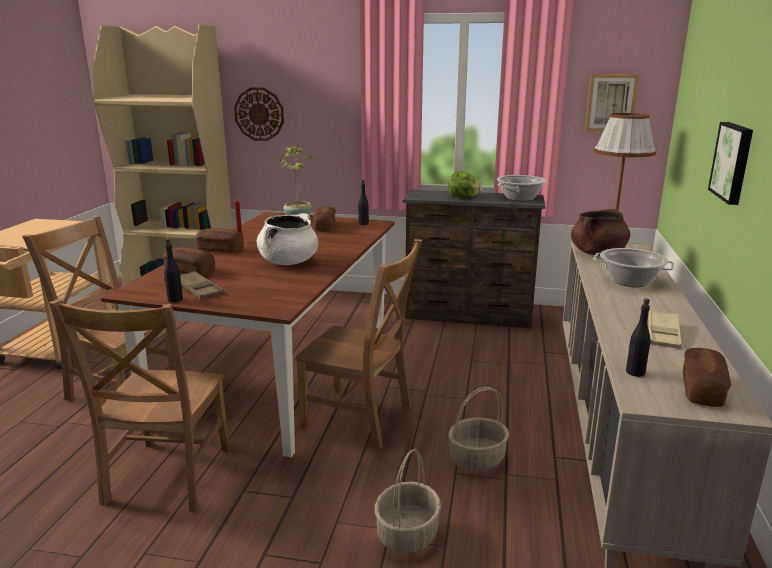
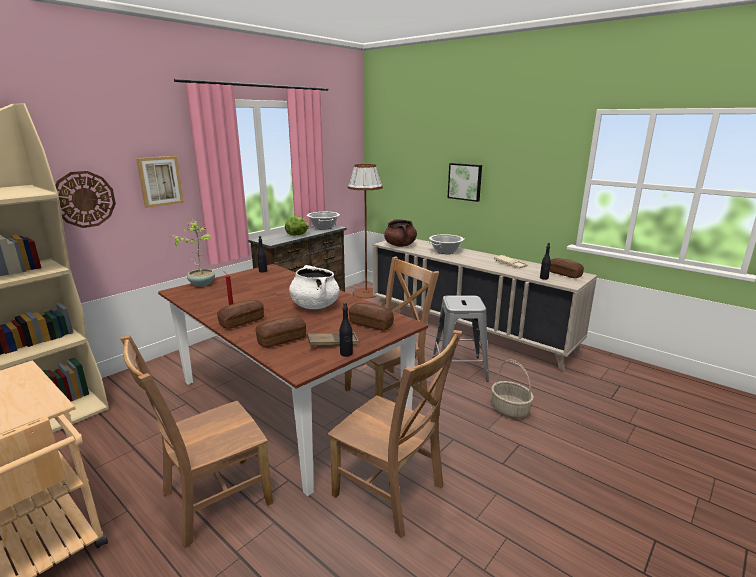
camera: 60 degrees left, 0 degrees up
(325, 226) = (248, 281): bread -> bread (371, 324)
(477, 458) = (459, 369): basket -> grey stool
(610, 103) = (339, 159): picture -> picture (160, 181)

